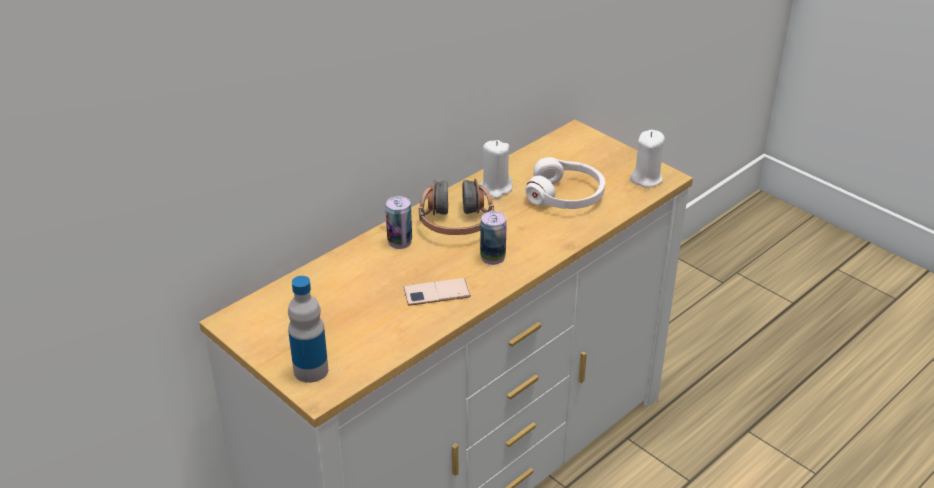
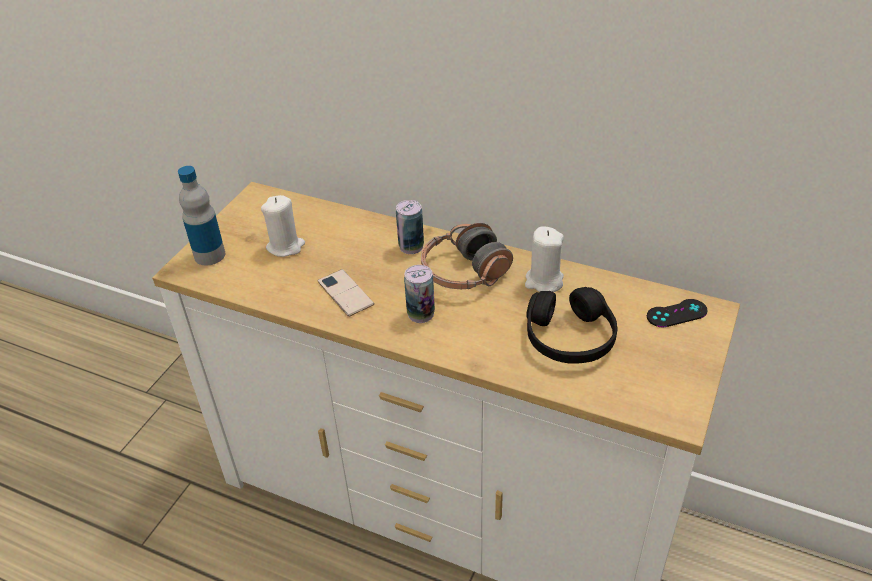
camera: 70 degrees right, 5 degrees up
(565, 195) = (570, 337): white headphones -> black headphones
(569, 145) = (676, 313): none -> black game controller
(646, 179) = (659, 399): white candle -> white candle (285, 246)

